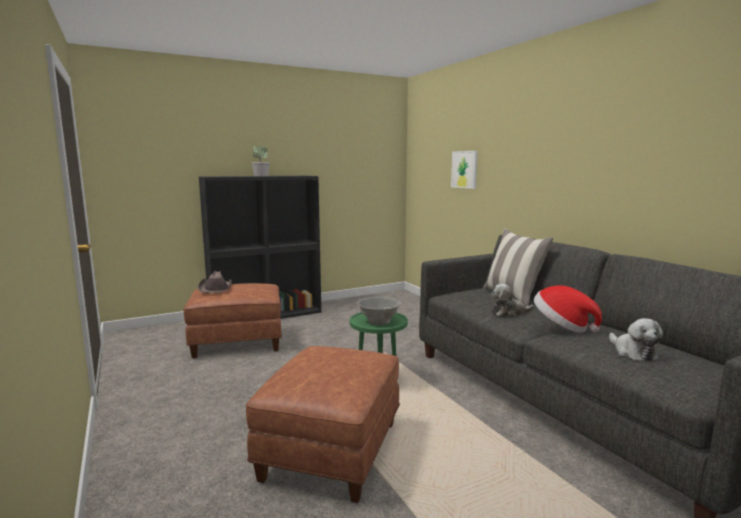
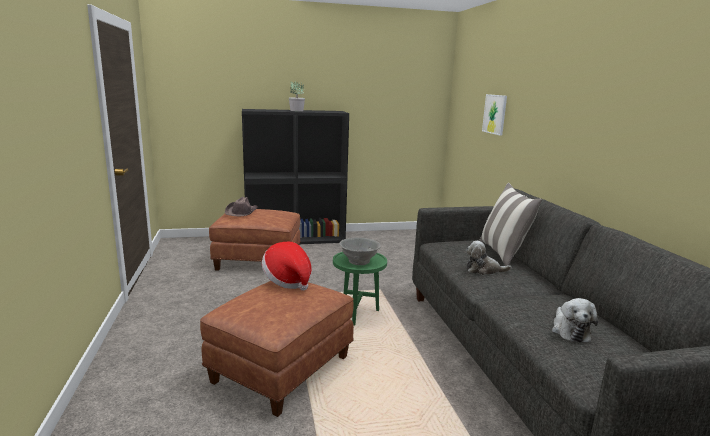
camera: 15 degrees right, 5 degrees up
(562, 327) = (521, 292): hat -> hat (288, 281)

